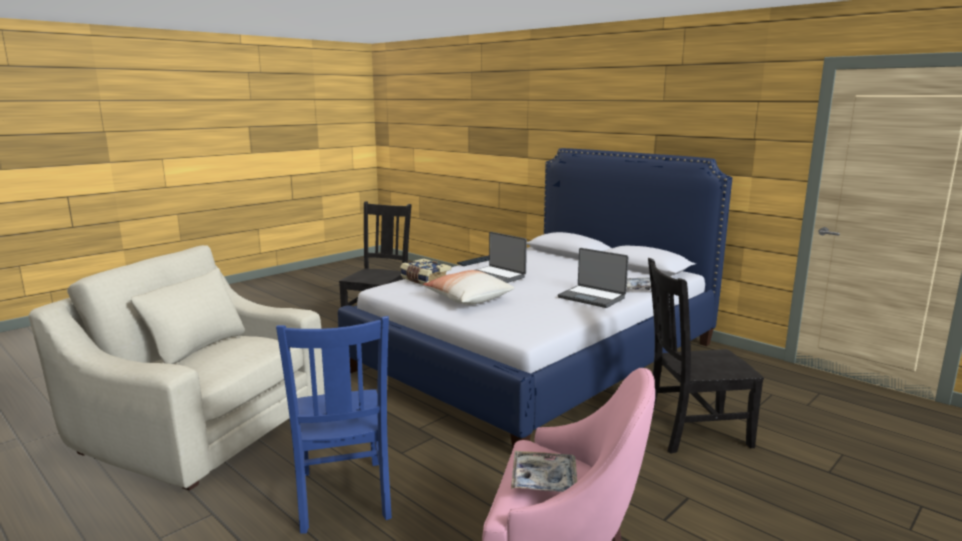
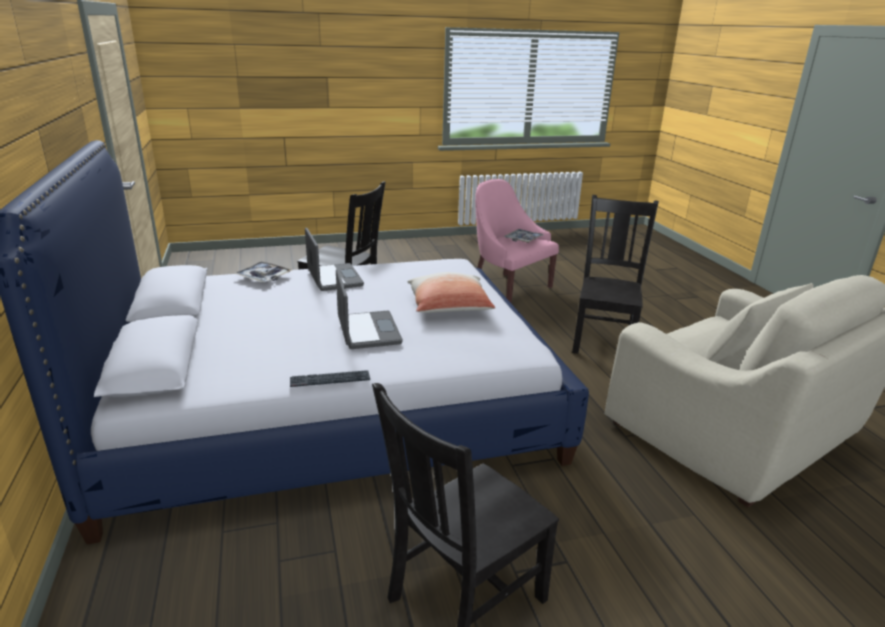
camera: 150 degrees left, 10 degrees up
(343, 497) = (603, 340): blue chair -> black chair
(425, 280) = (466, 345): book -> none

